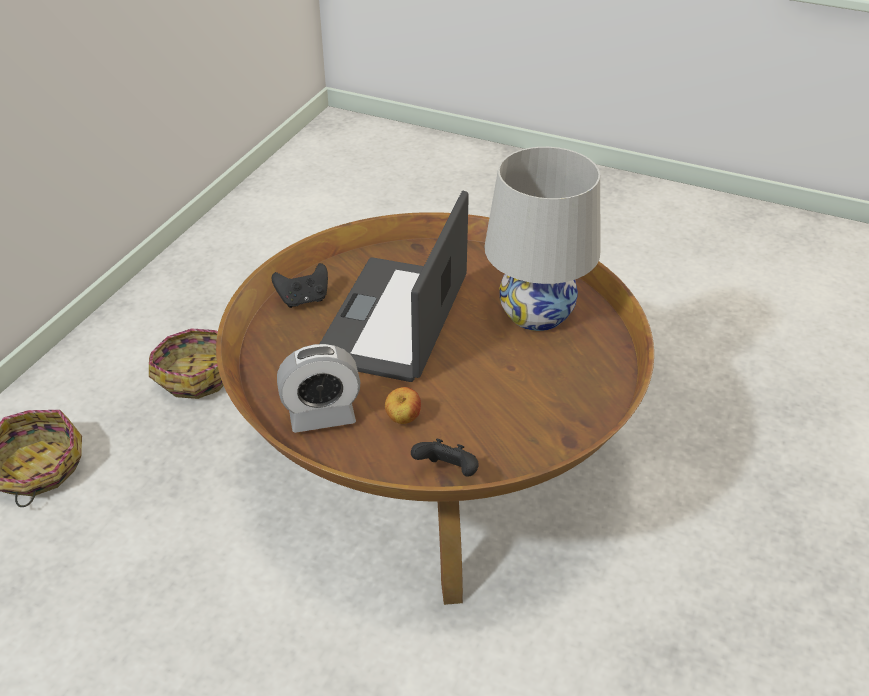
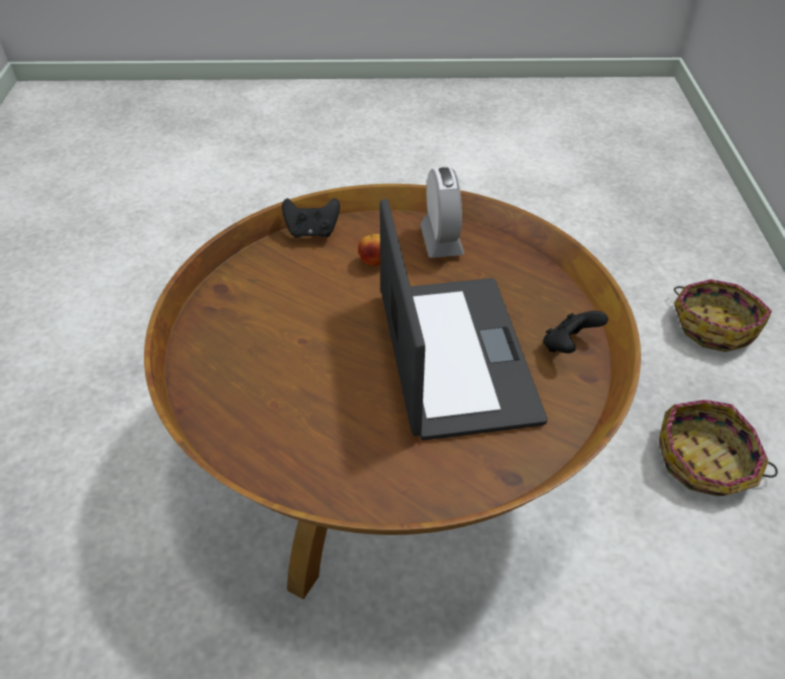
camera: 155 degrees right, 5 degrees up
(322, 416) = (441, 240): alarm clock -> alarm clock turned 120 degrees clockwise
(535, 313) = (302, 419): white table lamp -> none

